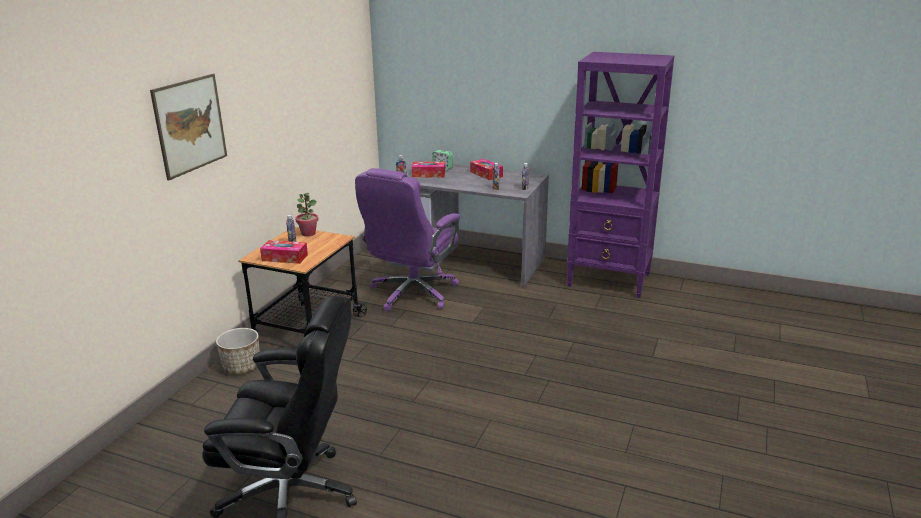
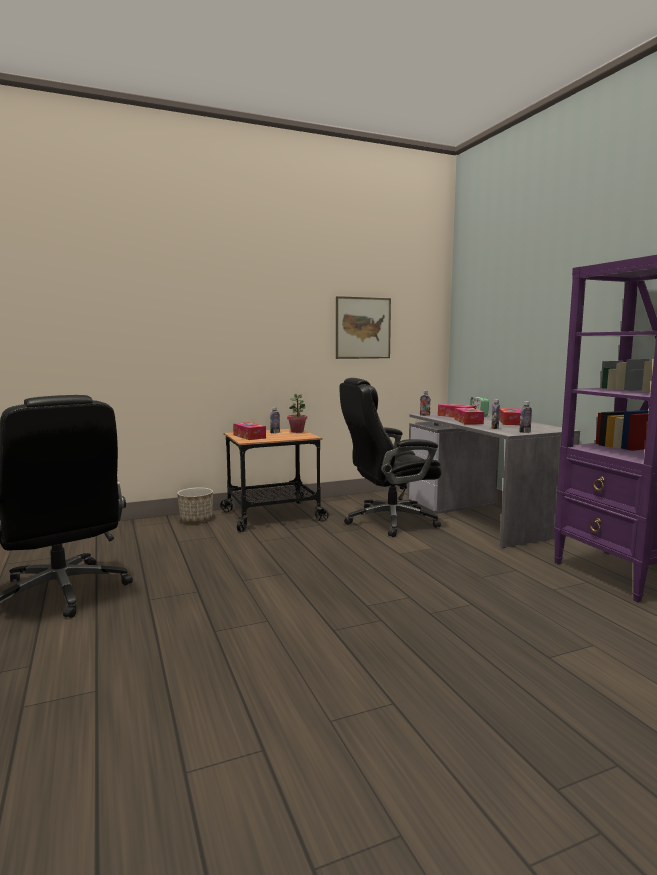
camera: 45 degrees right, 15 degrees down
(190, 125) = (199, 312): picture -> picture (363, 328)
(412, 293) = (388, 521): purple office chair -> black office chair
(457, 182) = (468, 421): none -> tissue box

